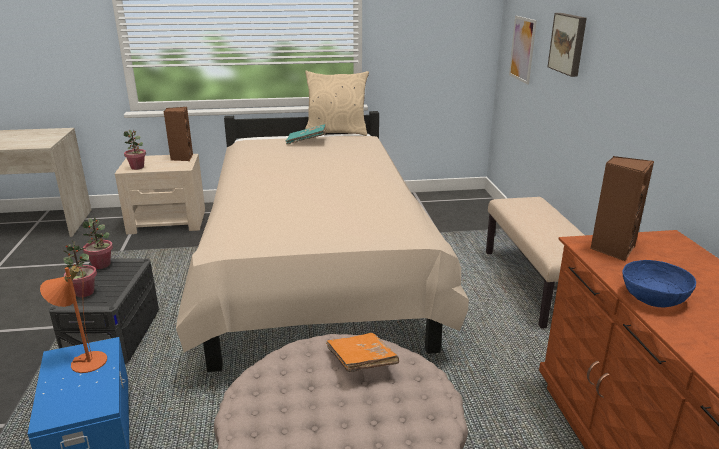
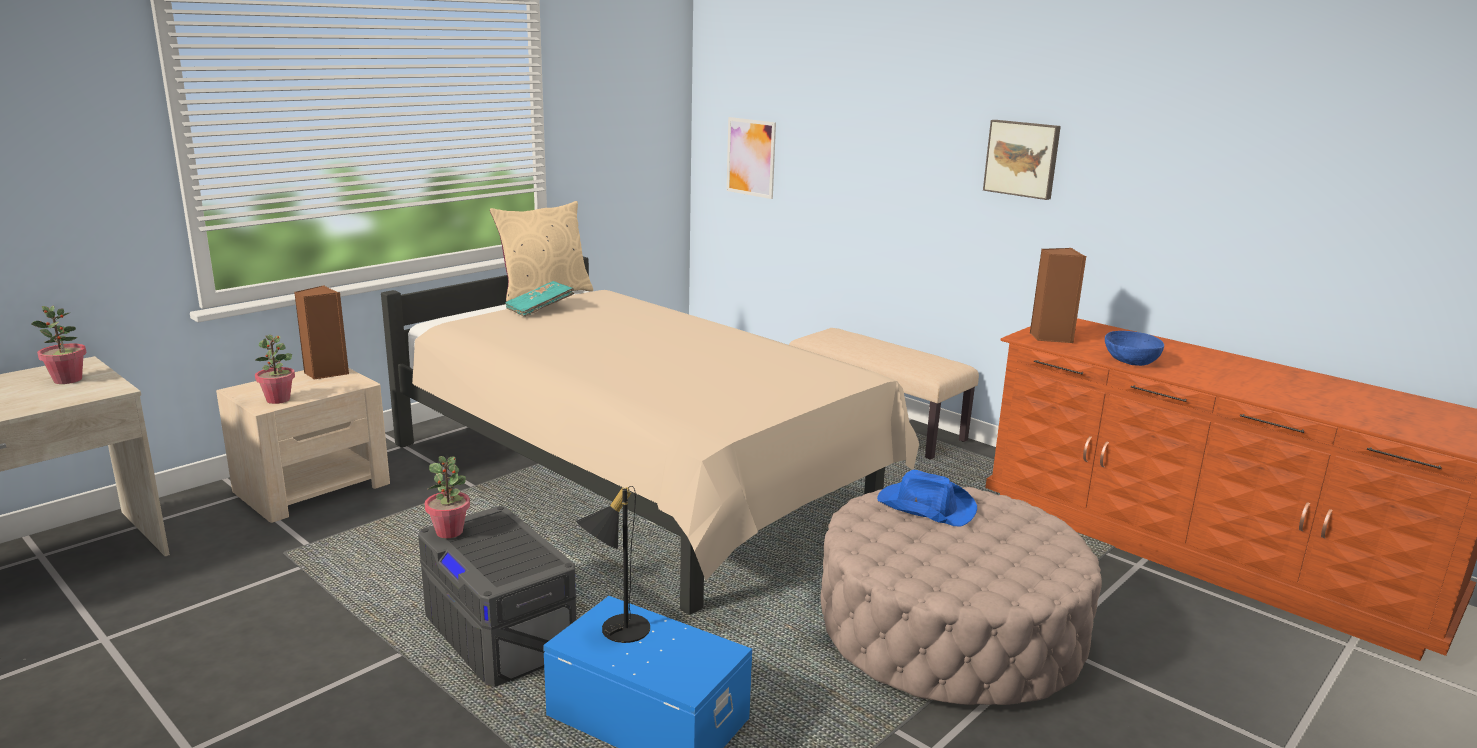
camera: 40 degrees left, 5 degrees down
(84, 293) = (495, 565): potted plant -> potted plant (68, 380)
(84, 360) = (616, 629): orange table lamp -> black table lamp
(361, 362) = (925, 506): orange book -> blue hat
(569, 43) = (847, 147): picture -> picture (1022, 158)

